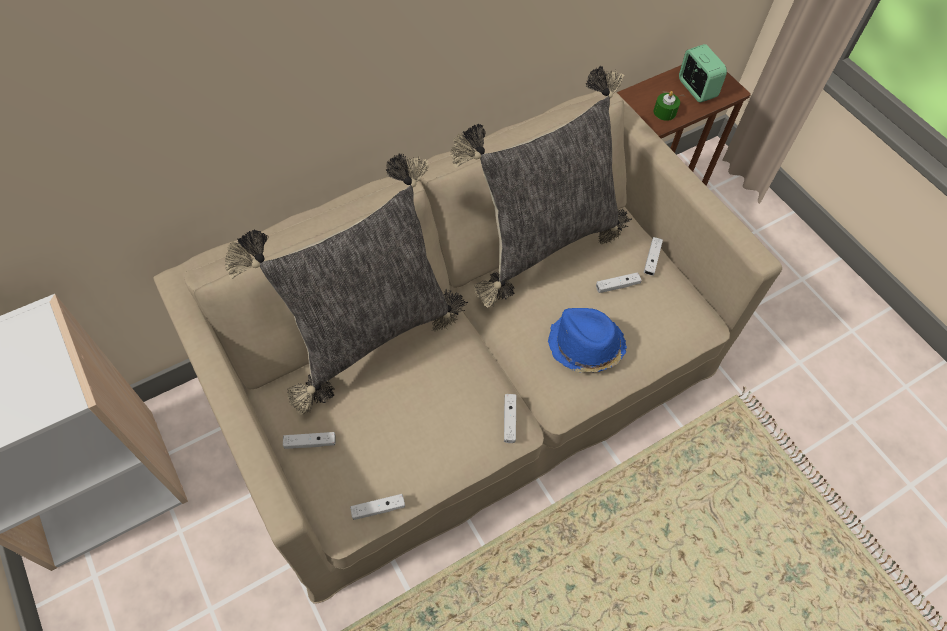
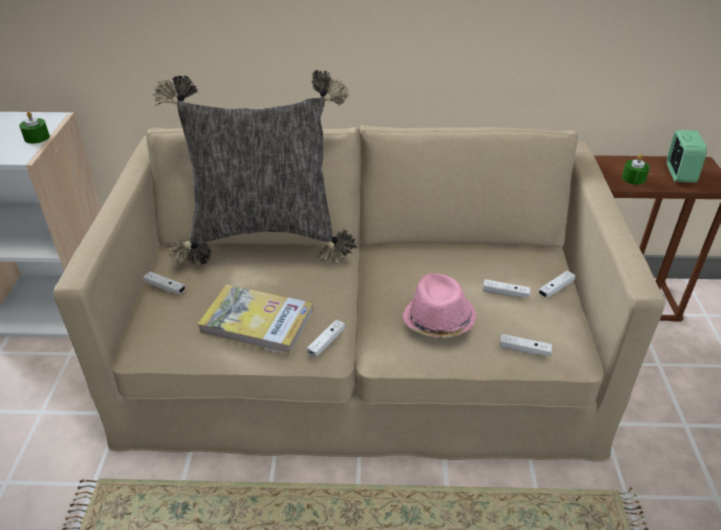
camera: 35 degrees right, 20 degrees down
(54, 358) = (37, 137): none -> green candle
(378, 509) = (170, 349): white game controller -> white game controller (524, 350)
(434, 434) = (257, 322): none -> book
(538, 248) = (454, 244): pillow -> none
(584, 346) = (438, 320): blue hat -> pink hat

